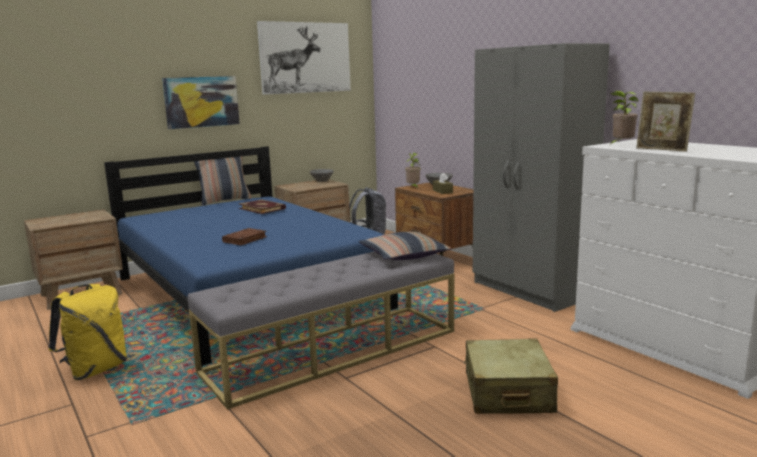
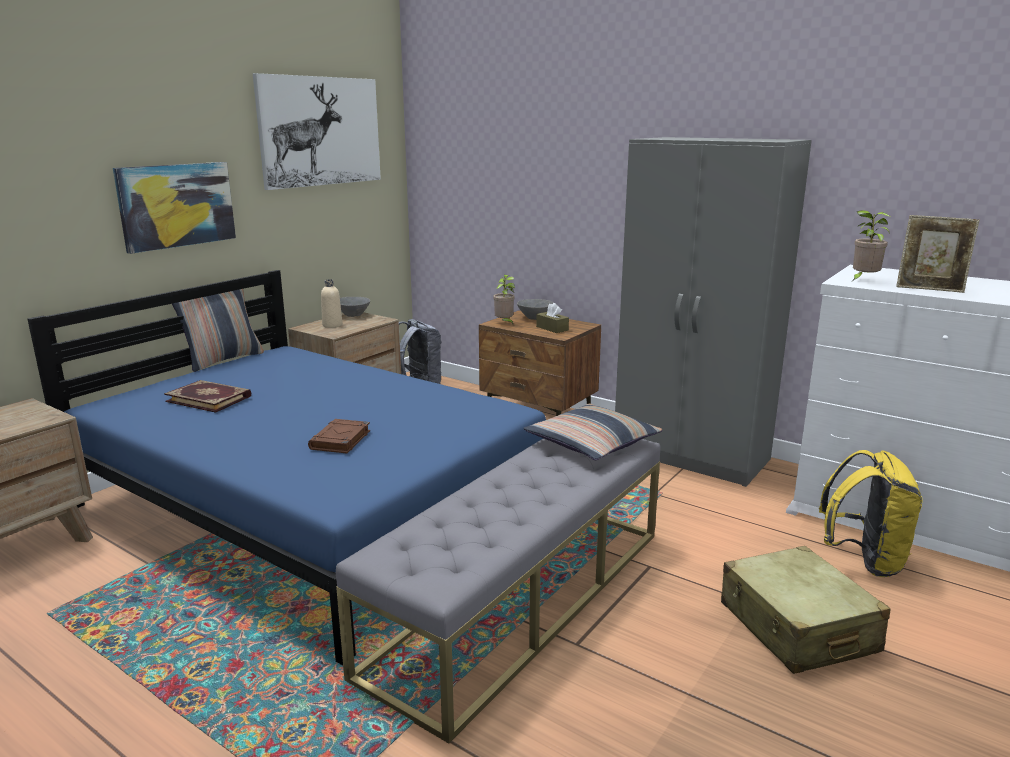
camera: 20 degrees left, 5 degrees up
(95, 370) = (159, 709): yellow backpack -> yellow backpack (864, 560)
(262, 208) = (307, 373): book -> book (209, 398)
(302, 185) = (332, 325): none -> beige bottle

